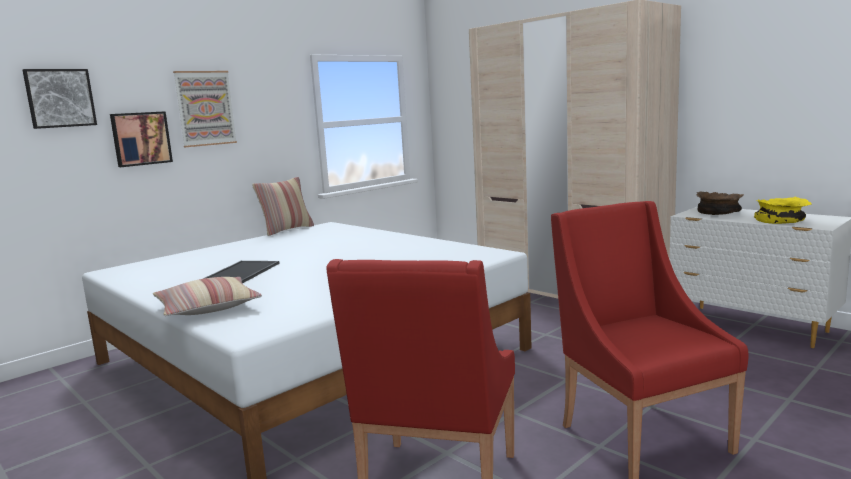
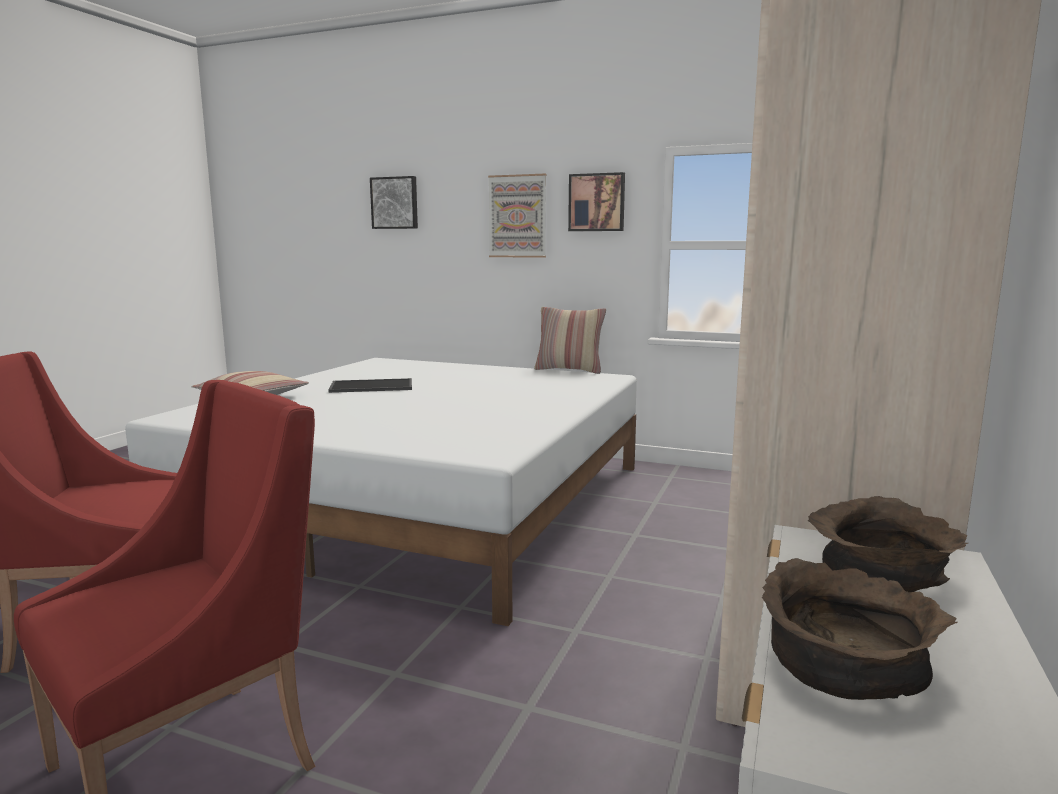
camera: 65 degrees right, 0 degrees up
(141, 138) = (453, 244): picture -> picture (597, 202)
(781, 221) = (845, 668): yellow bowl -> brown bowl

